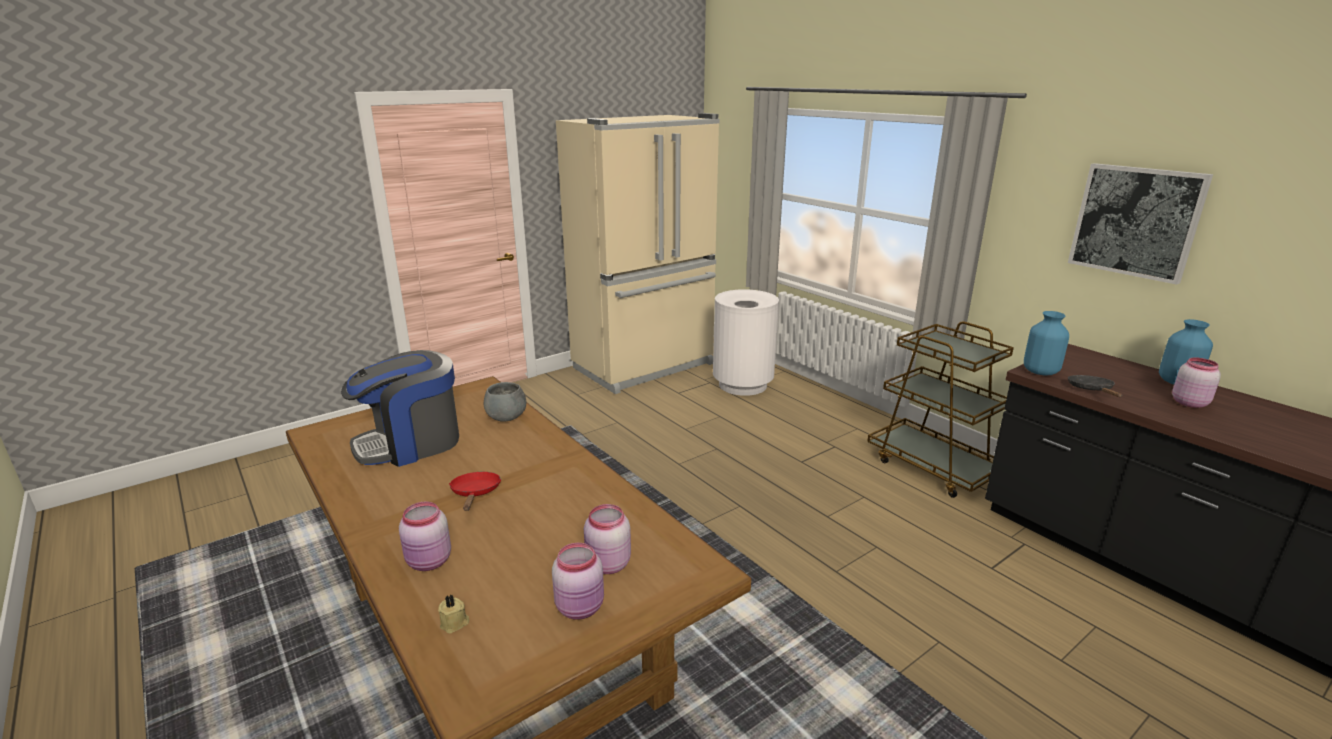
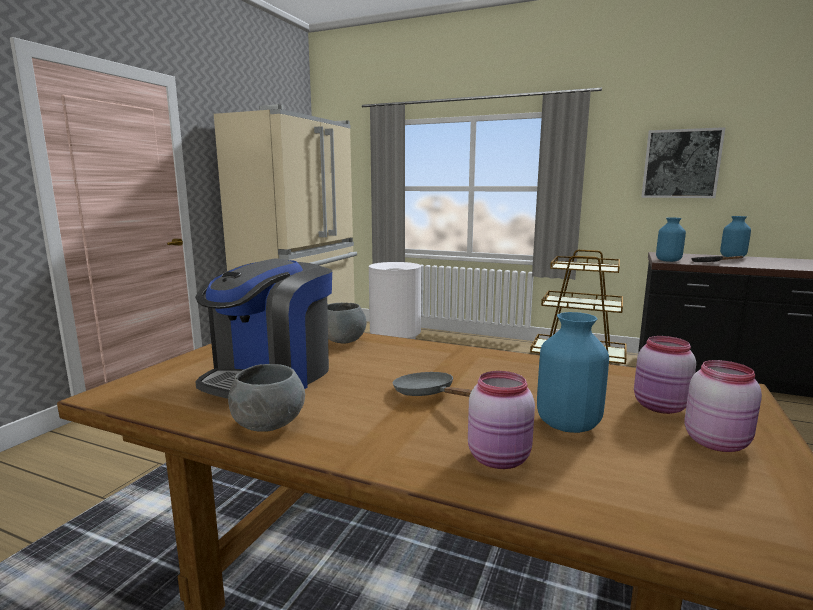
camera: 30 degrees left, 10 degrees down
(355, 487) = (268, 425): none -> grey bowl
(455, 623) = (650, 500): beige candle -> none
(475, 493) = (428, 394): red frying pan -> grey frying pan
(515, 553) = (567, 423): none -> blue vase
(1188, 402) = (758, 262): pink jar -> none

